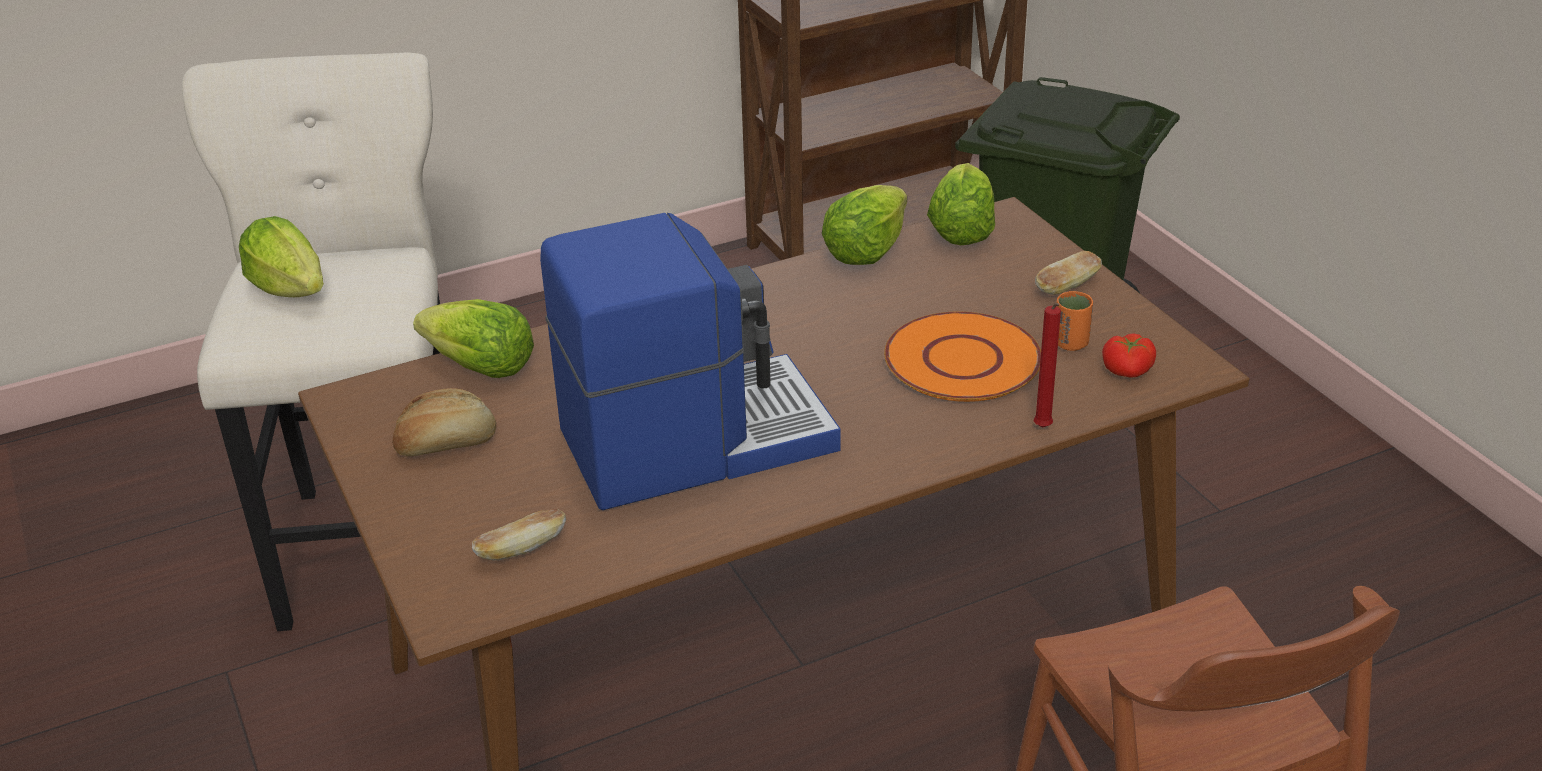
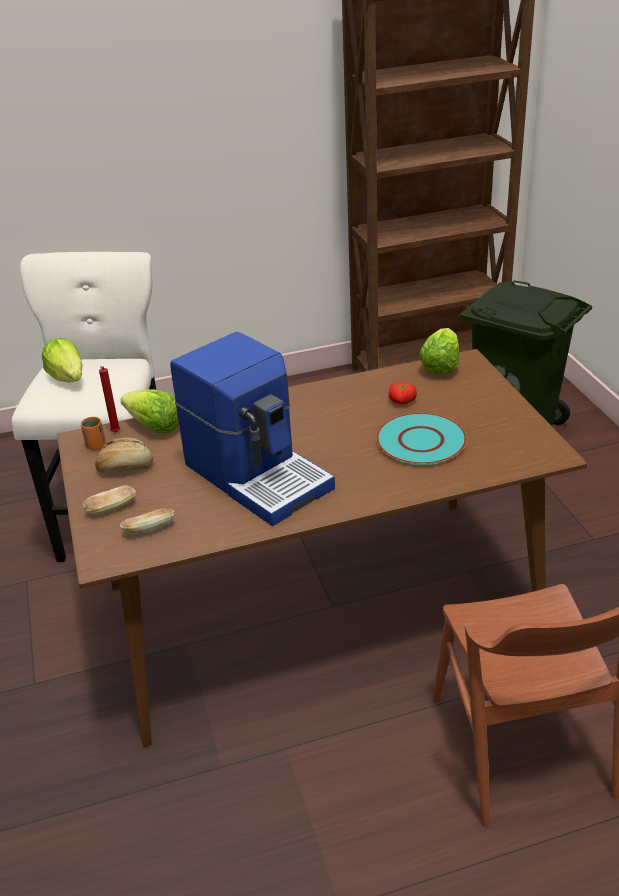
camera: 10 degrees right, 0 degrees up
(694, 439) = (258, 475): coffee machine -> coffee machine turned 60 degrees clockwise
(865, 251) = (382, 375): lettuce -> none
(961, 359) = (420, 440): orange plate -> turquoise plate
(1043, 429) = (456, 484): red candle -> red candle (115, 433)
(1067, 287) = (493, 402): bread -> bread (111, 508)
(1070, 343) = (486, 435): orange cup -> orange cup (96, 446)
(1128, 370) = (515, 453): tomato -> tomato (402, 401)

